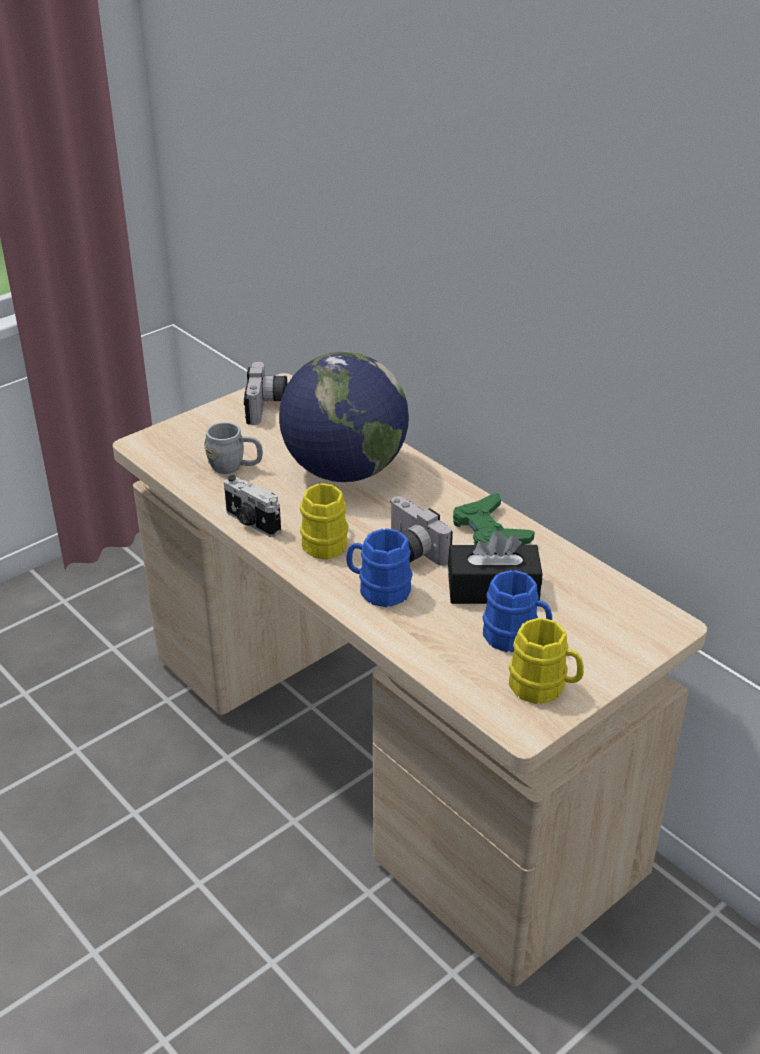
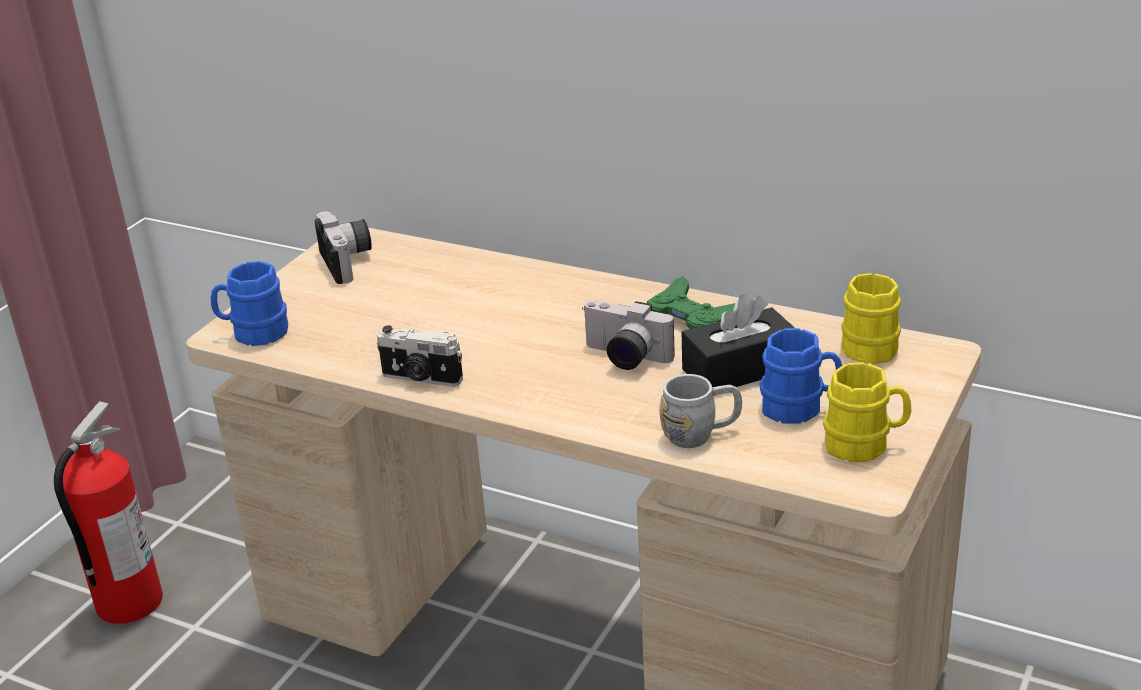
camera: 20 degrees left, 5 degrees down
(79, 614) = (127, 603): none -> fire extinguisher
(235, 467) = (357, 329): grey mug -> grey mug (701, 434)
(326, 541) = (522, 373): yellow mug -> yellow mug (866, 345)
(344, 471) = (489, 302): globe -> none
(378, 590) = (618, 404): blue mug -> blue mug (254, 333)

